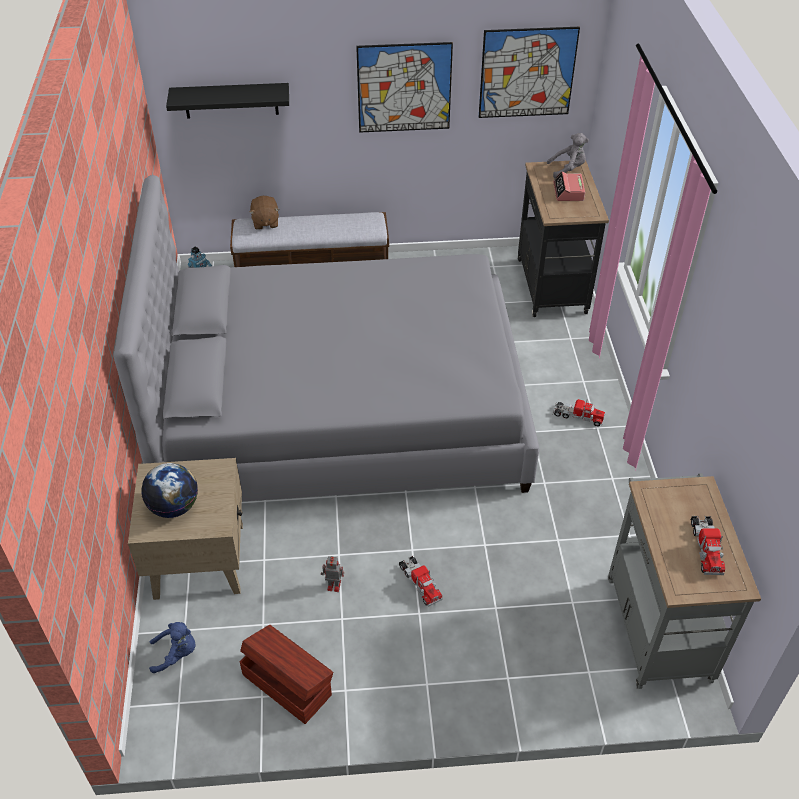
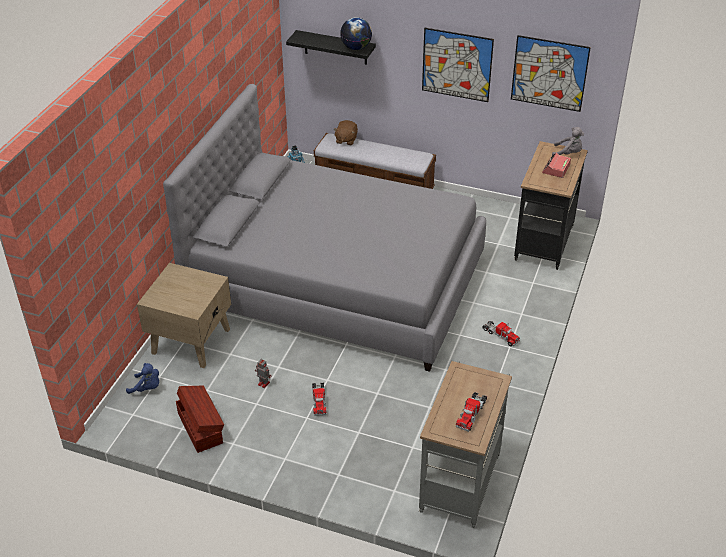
camera: 25 degrees right, 5 degrees down
(174, 507) = (174, 293): globe -> globe (356, 48)

